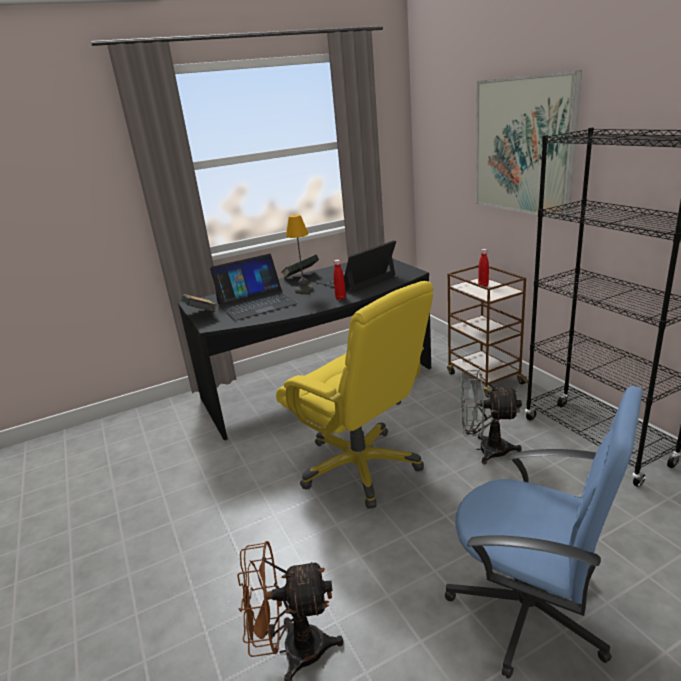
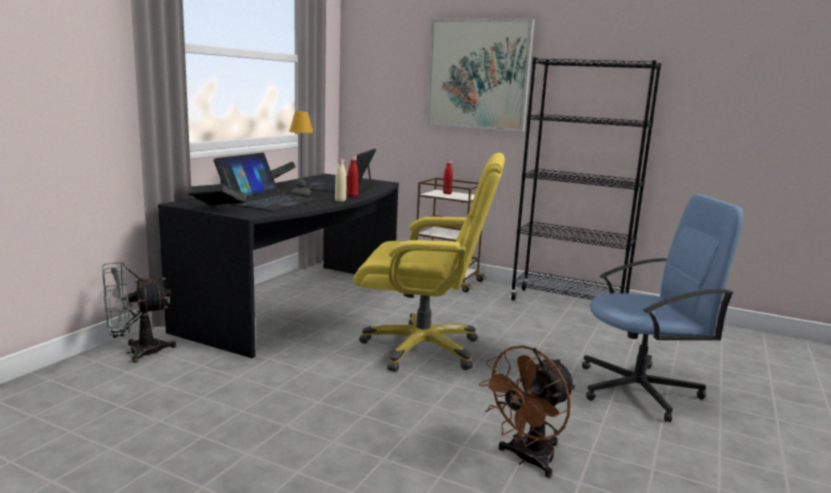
camera: 40 degrees left, 10 degrees down
(317, 306) = (340, 200): none -> beige bottle
(485, 450) = (505, 321): grey fan -> grey fan (136, 352)

